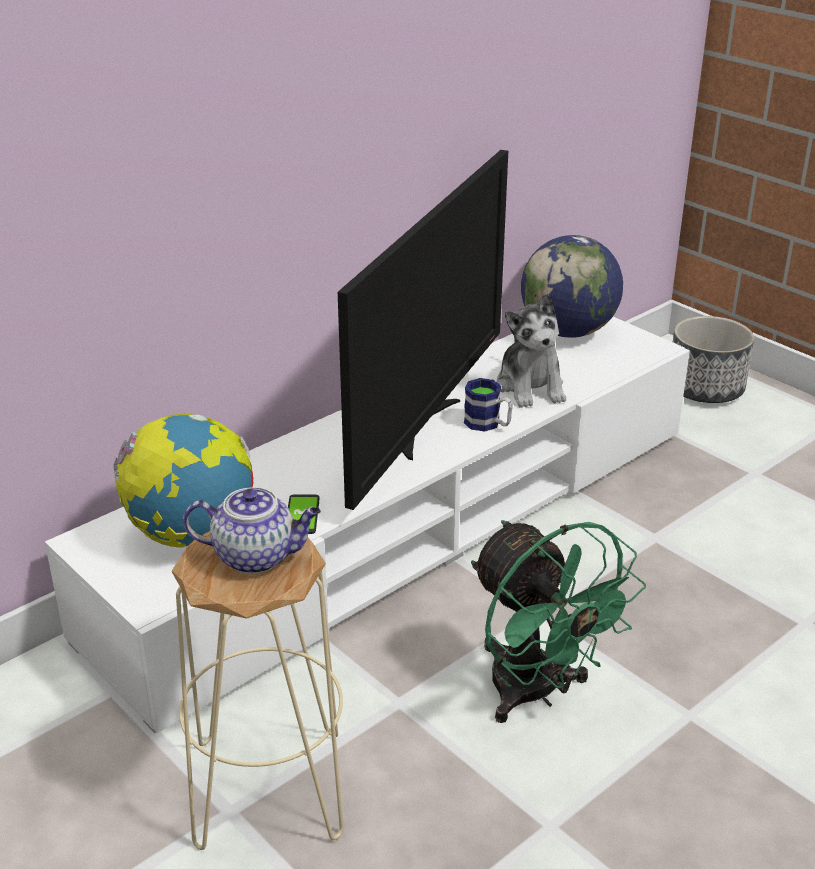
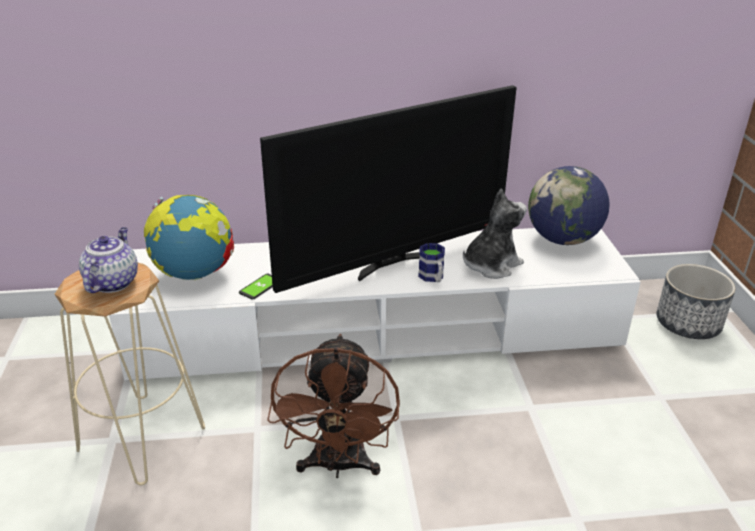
camera: 35 degrees right, 0 degrees up
(257, 556) = (112, 282): teapot -> teapot turned 120 degrees counterclockwise
(531, 387) = (490, 265): plush toy -> plush toy turned 150 degrees counterclockwise
(537, 693) = (338, 466): green fan -> brown fan

